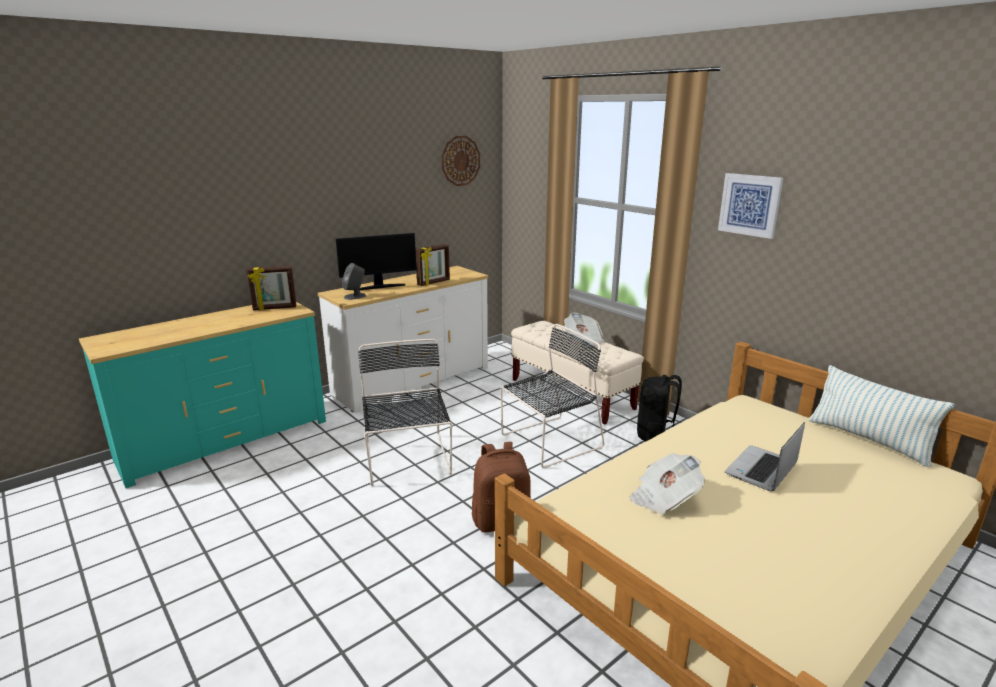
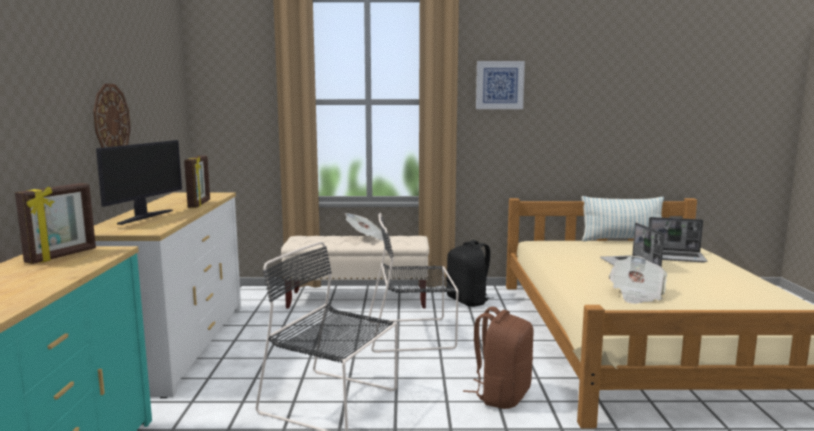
camera: 50 degrees left, 10 degrees down
(355, 296) = (144, 227): grey speaker -> none
(460, 161) = (163, 62): wall clock -> wall clock (111, 120)
(548, 442) = (413, 334): black chair -> black chair turned 105 degrees counterclockwise
(862, 489) = (676, 257): none -> laptop

